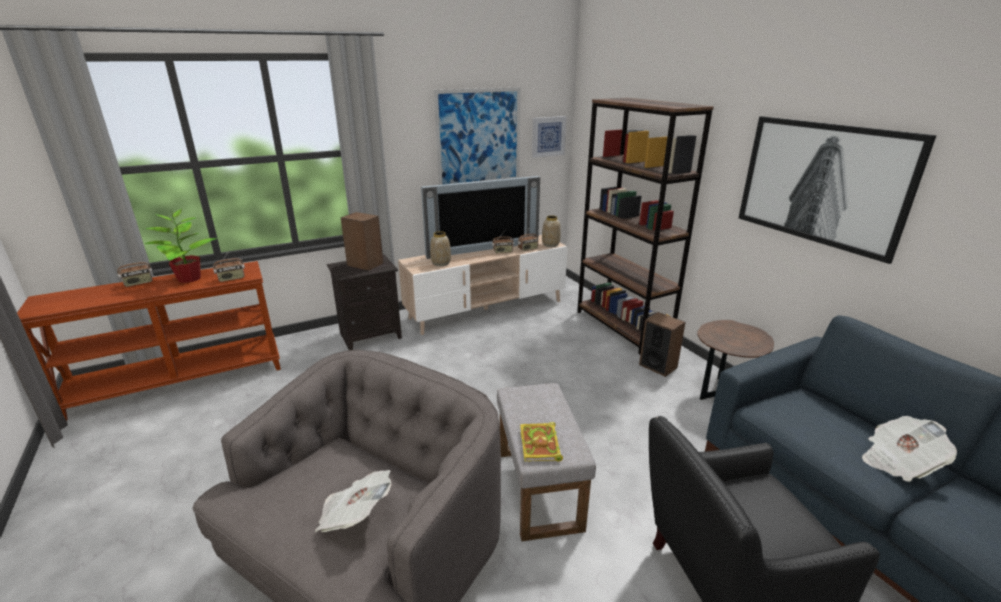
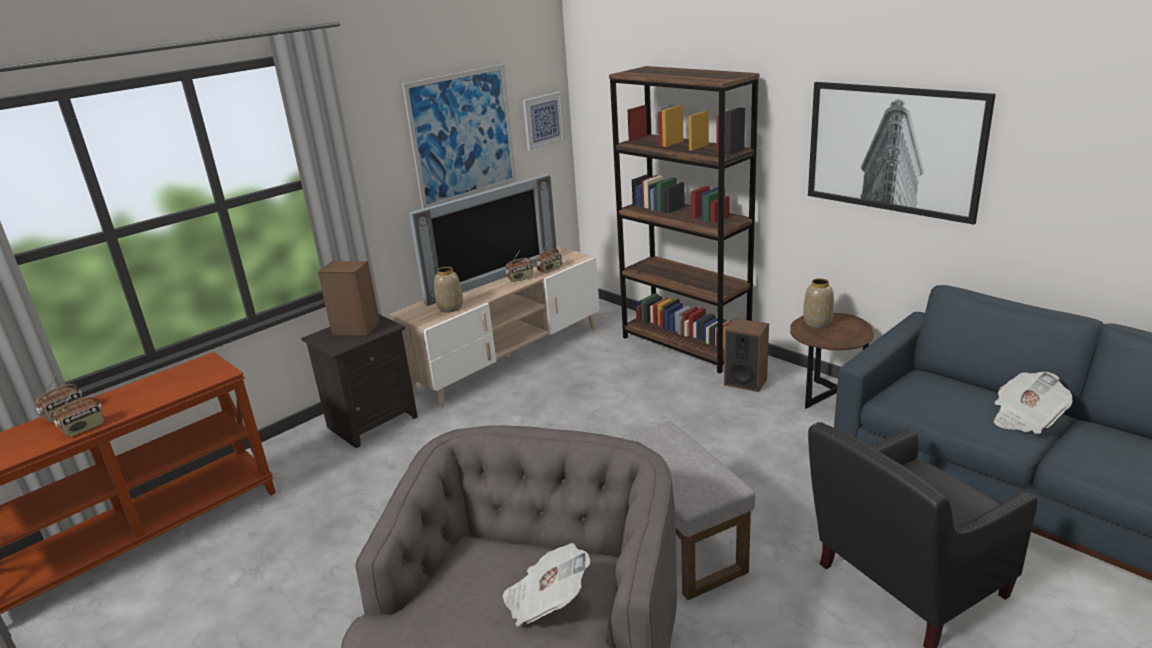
camera: 15 degrees left, 0 degrees up
(189, 279) = (137, 394): potted plant -> none
(231, 278) = (200, 382): radio -> radio (84, 428)
(540, 445) = (690, 488): book -> none
(550, 244) = (574, 258): vase -> vase (817, 323)

